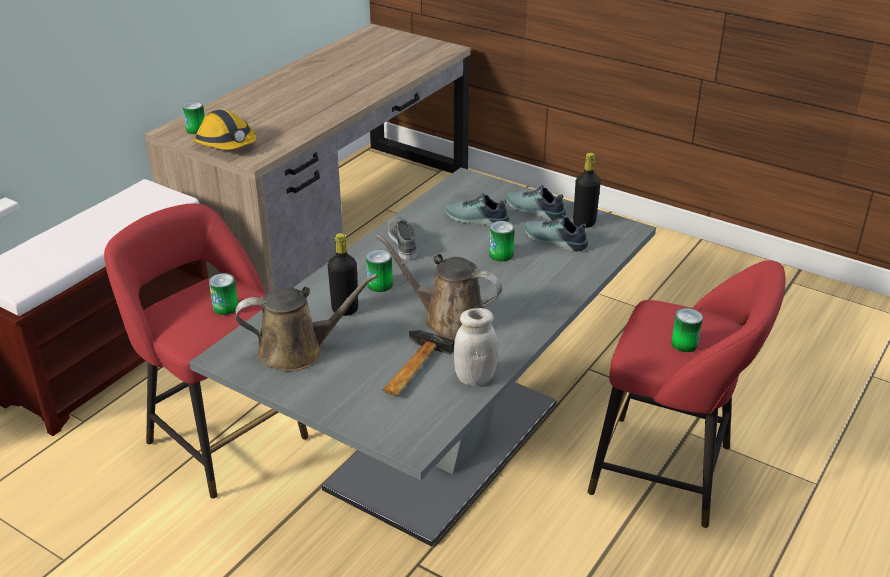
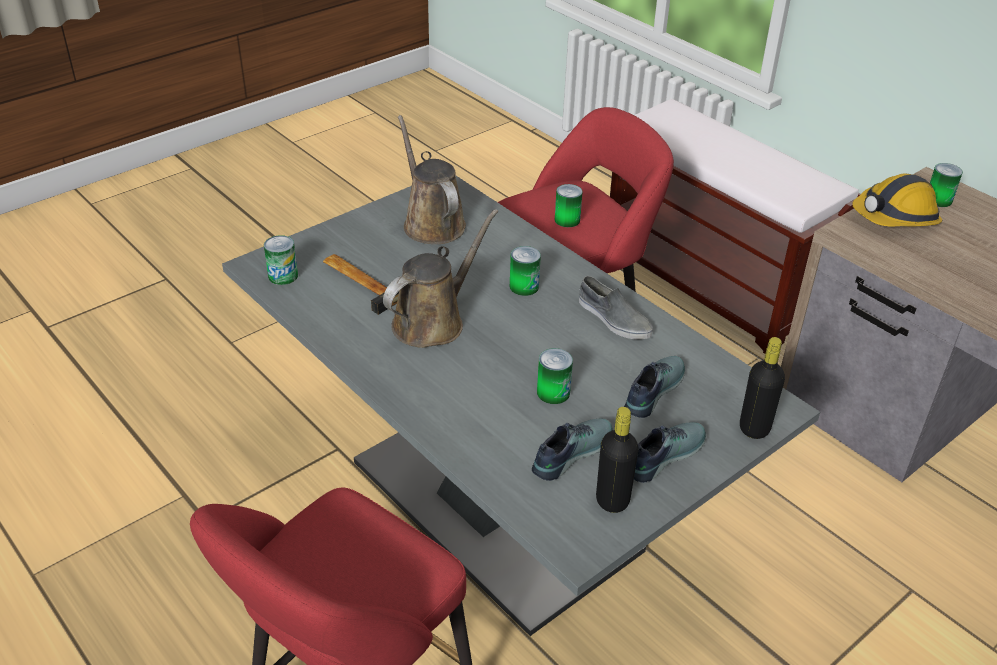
camera: 105 degrees right, 5 degrees up
(297, 351) = (431, 223): brown watering can -> brown watering can turned 150 degrees clockwise
(345, 309) = (486, 258): black bottle -> black bottle (754, 428)
(403, 241) = (613, 318): grey shoe -> grey shoe turned 45 degrees clockwise
(475, 378) = (323, 318): white jar -> none
(684, 344) = (328, 557): can -> can (283, 276)

